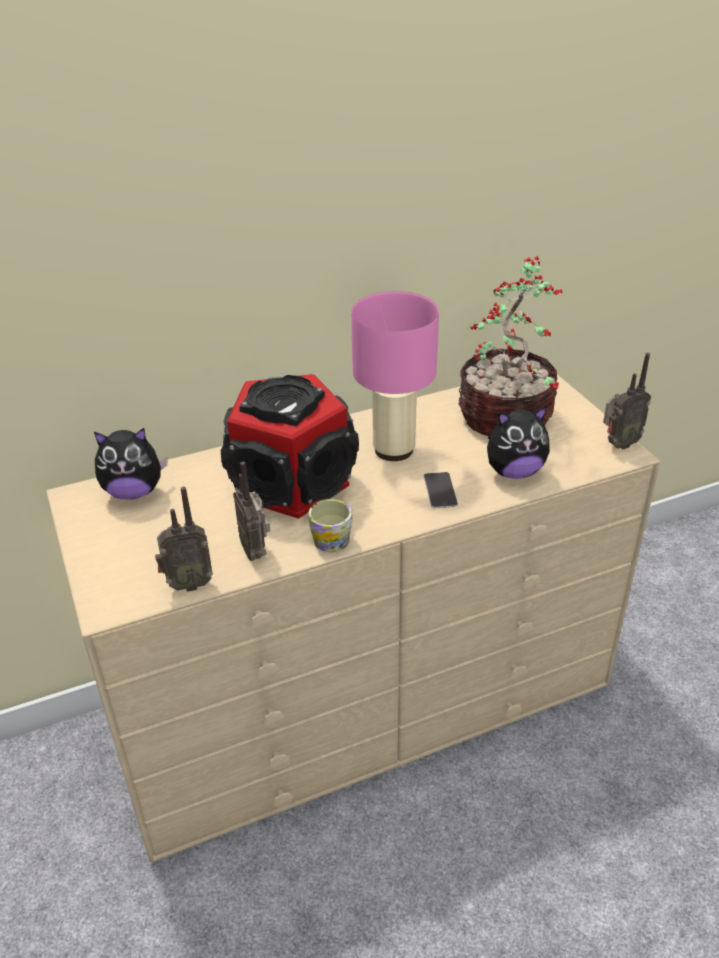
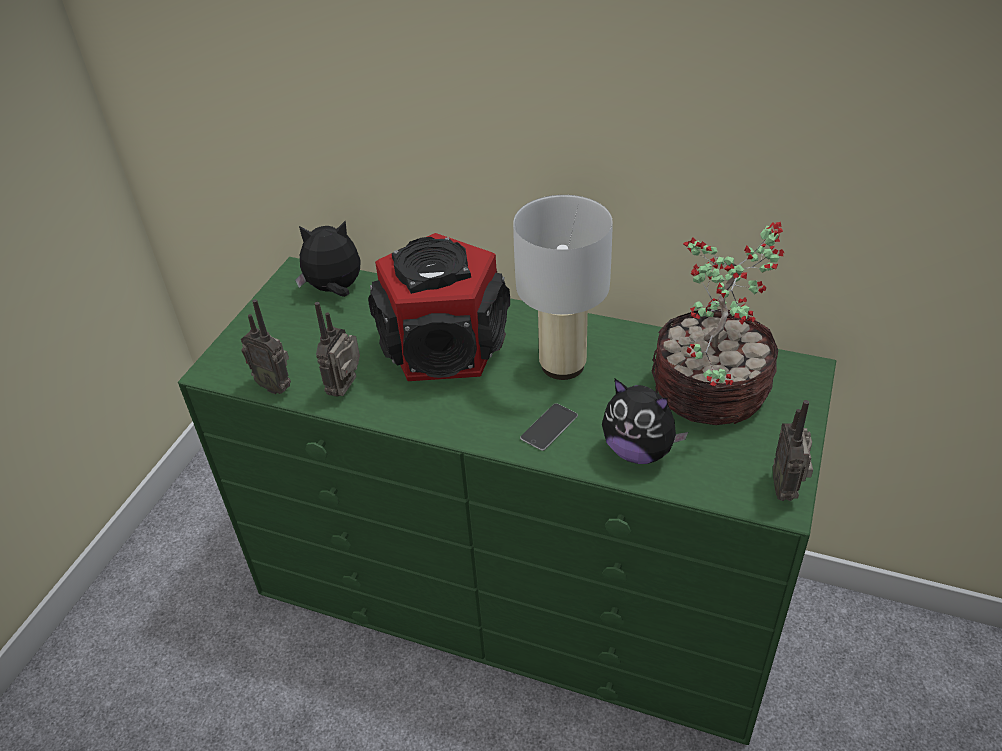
camera: 45 degrees right, 5 degrees up
(134, 492) = (335, 290): plush toy -> plush toy turned 135 degrees clockwise
(334, 537) = (413, 414): mug -> none
(363, 699) = (516, 588): beige dresser -> green dresser
(392, 449) = (562, 364): pink table lamp -> white table lamp
(618, 444) = (786, 489): radio -> radio turned 75 degrees clockwise

